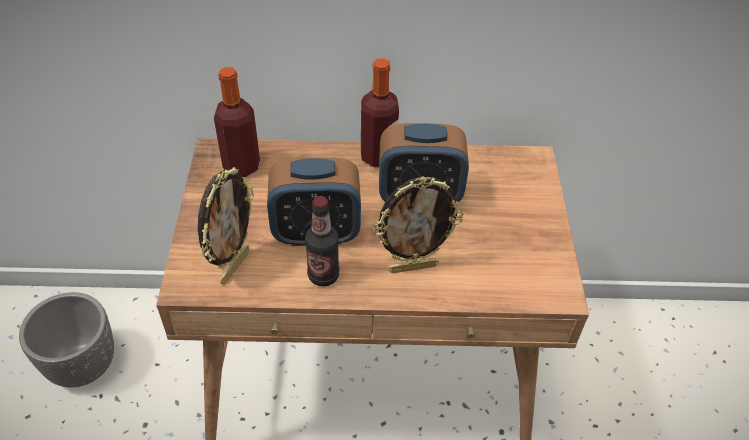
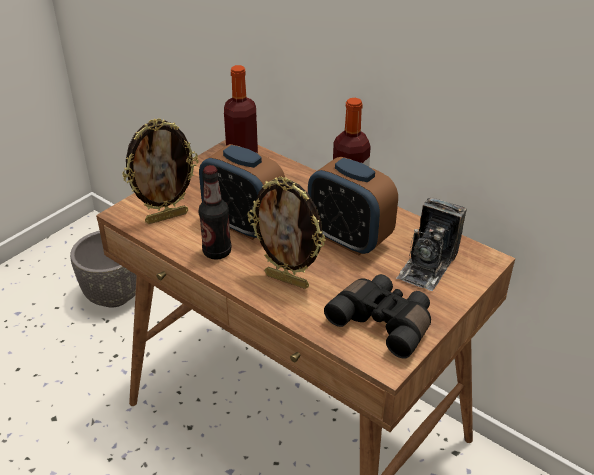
camera: 40 degrees right, 10 degrees down
(501, 188) = (428, 265): none -> camera
(523, 260) = (384, 322): none -> black binoculars

